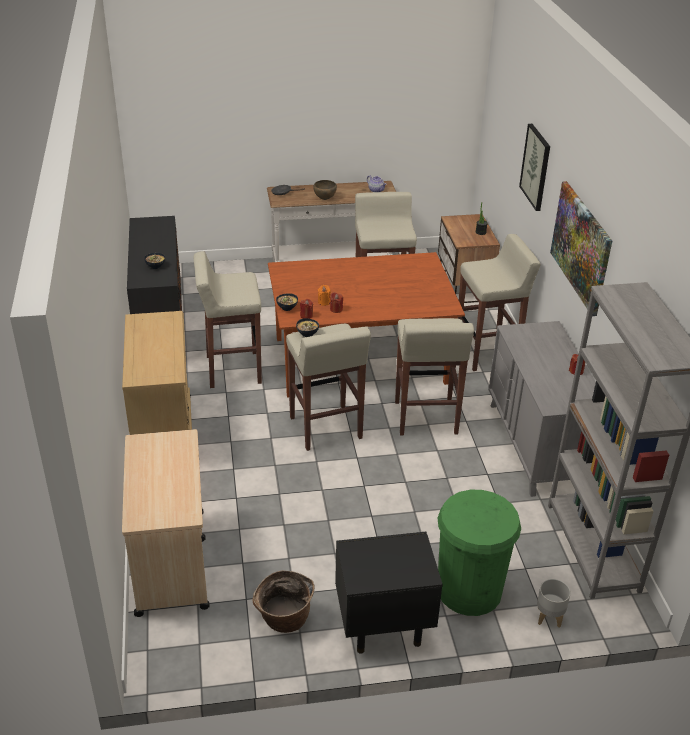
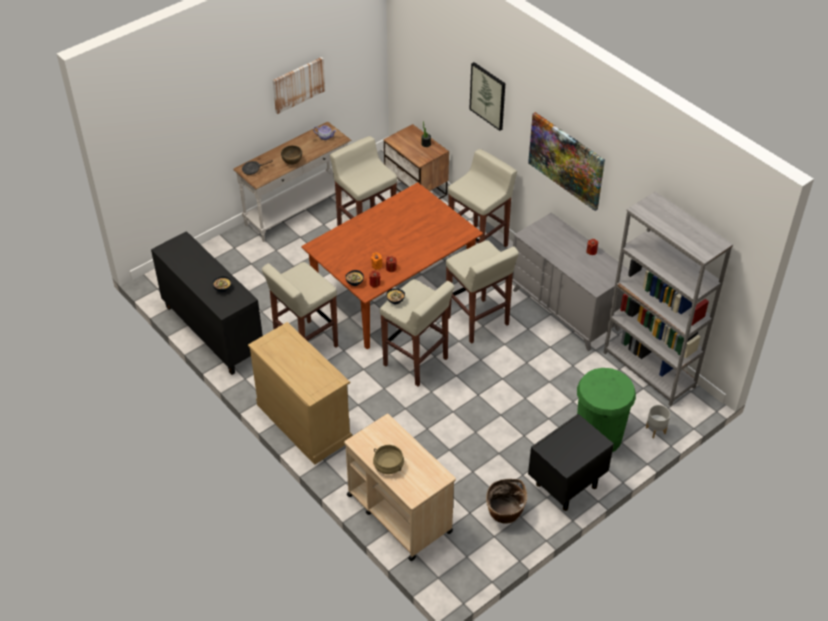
camera: 30 degrees left, 10 degrees up
(144, 478) = (388, 465): none -> beige cooking pot
(361, 121) = (298, 84): none -> picture

